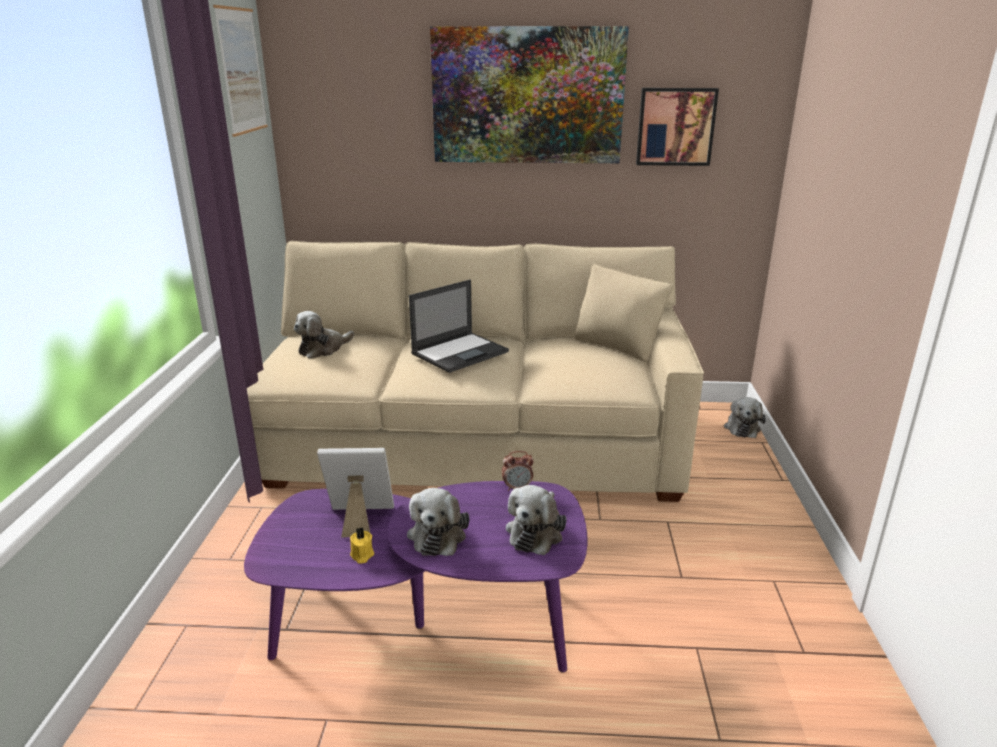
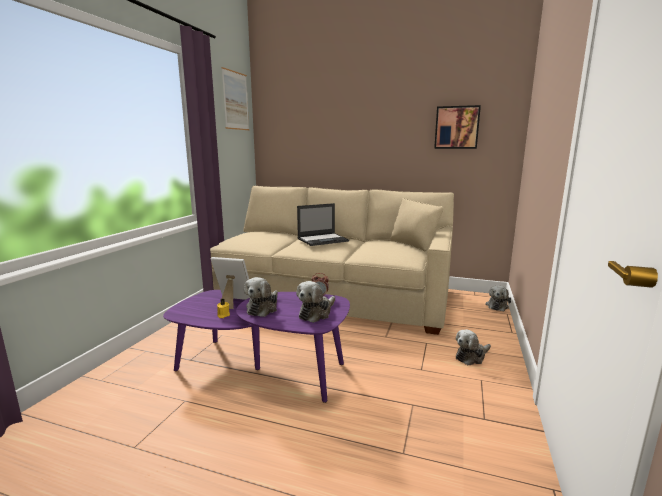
camera: 15 degrees right, 10 degrees down
(323, 349) = (257, 235): plush toy -> plush toy (471, 357)
(527, 96) = (376, 113): picture -> none

